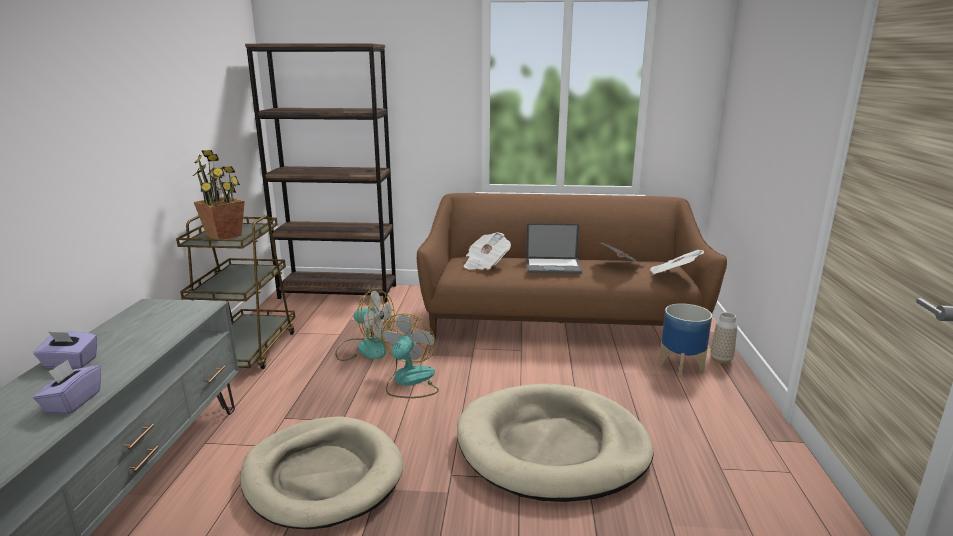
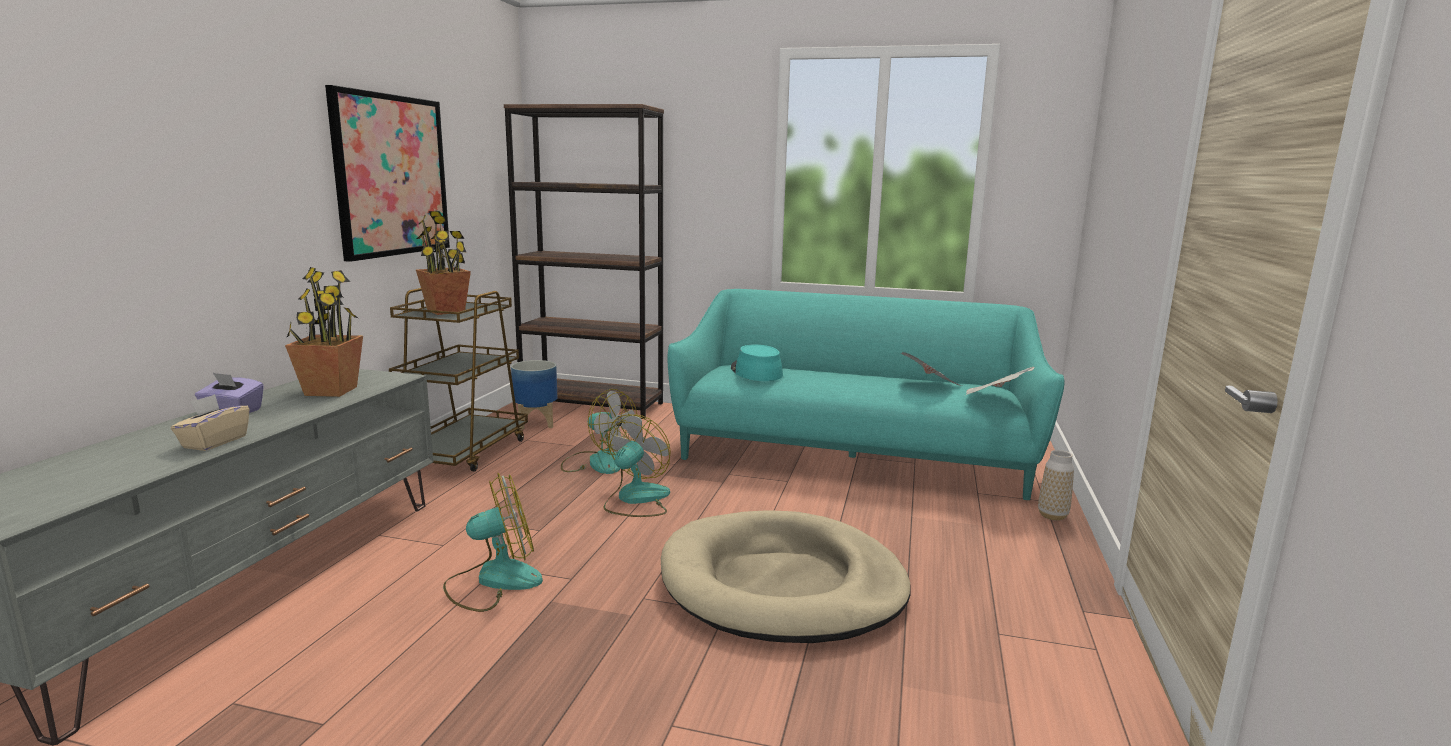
camera: 10 degrees right, 5 degrees down
(73, 402) = (214, 442): purple tissue box -> beige tissue box
(150, 329) = (330, 391): none -> potted plant
(164, 121) = (391, 175): none -> picture
(323, 475) = (493, 581): beige dog bed -> fan
(485, 264) = (756, 372): newspaper -> turquoise hat
(553, 266) = (840, 379): laptop -> none
(560, 319) = (853, 454): brown sofa -> turquoise sofa
(680, 367) = (991, 518): planter -> planter (536, 423)

